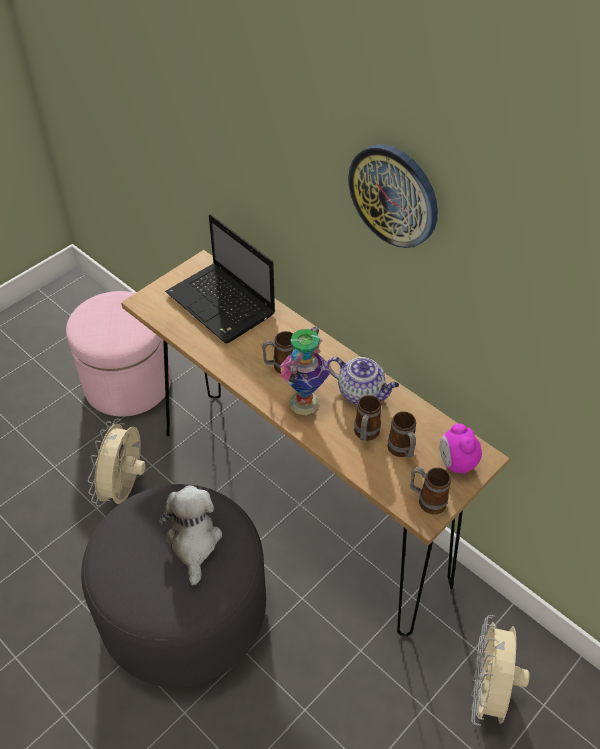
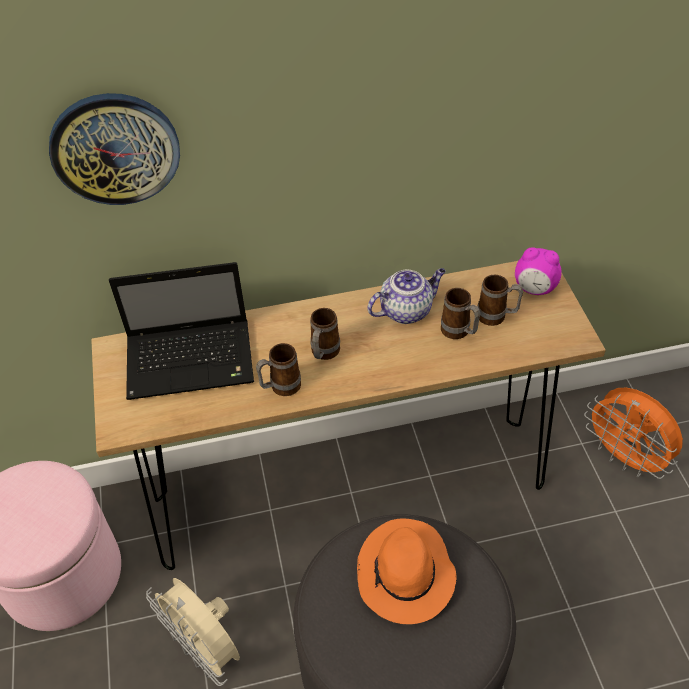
camera: 55 degrees left, 0 degrees up
(193, 541) = (405, 575): plush toy -> orange hat
(305, 403) = (386, 358): vase -> none
(394, 195) = (372, 79): wall clock -> wall clock (115, 149)
(426, 500) = (562, 329): mug -> mug (280, 388)
(488, 692) = (625, 458): beige fan -> orange fan

